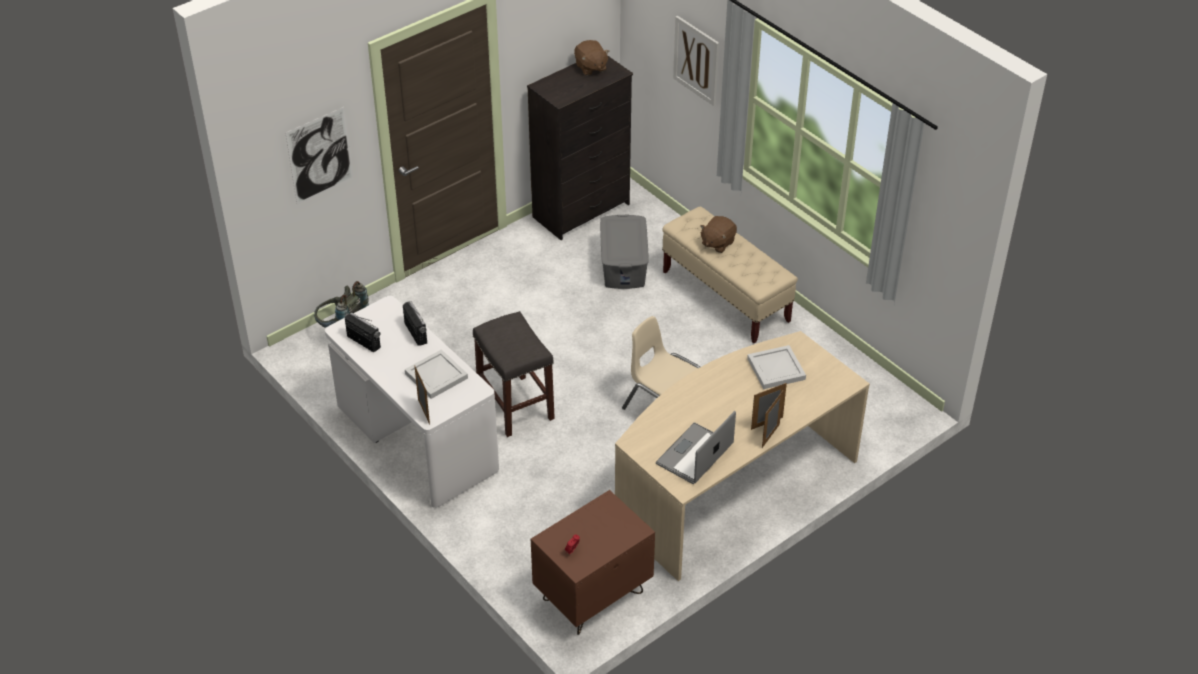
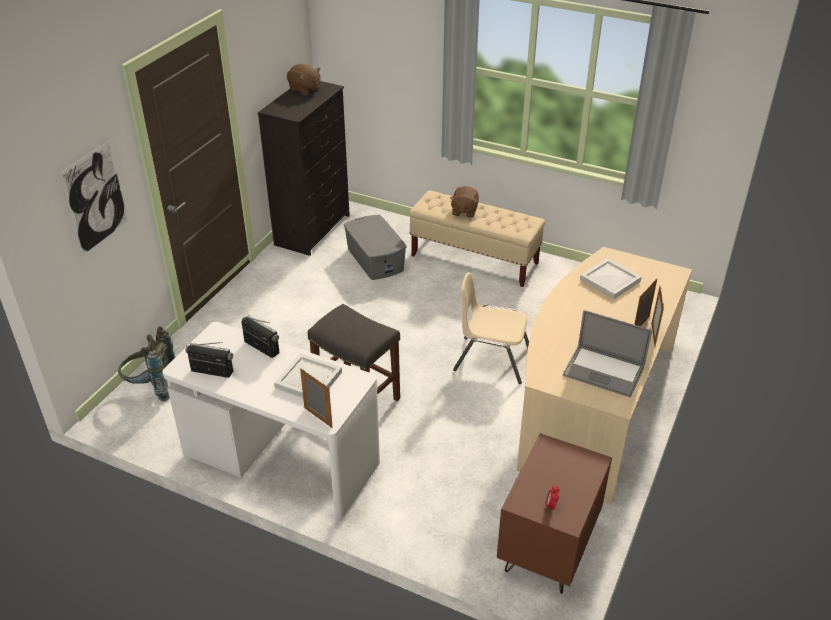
camera: 25 degrees left, 5 degrees down
(694, 454) = (603, 371): laptop -> laptop turned 75 degrees counterclockwise
(696, 60) = (404, 56): picture -> none

